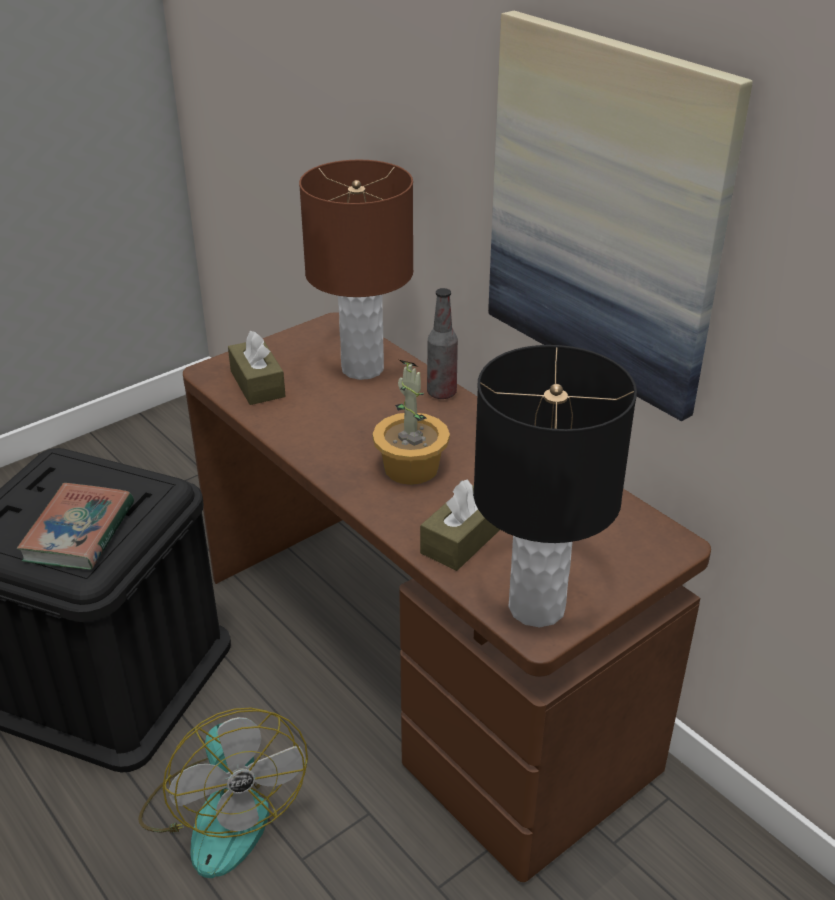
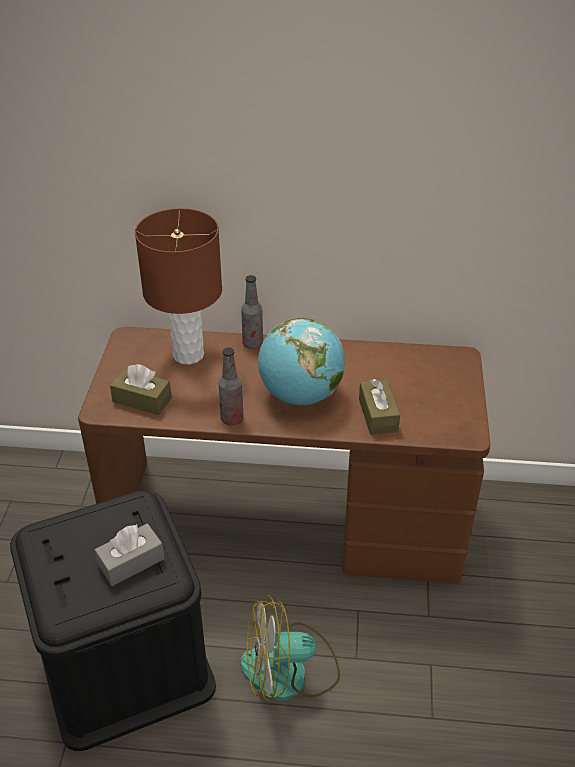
camera: 45 degrees left, 5 degrees up
(79, 532) = (131, 562): book -> grey tissue box
(222, 812) = (289, 671): fan -> fan turned 150 degrees clockwise
(307, 448) = (232, 419): none -> bottle
(410, 468) = (300, 395): potted plant -> globe
(537, 608) = (453, 425): black table lamp -> none
(605, 214) = (370, 190): picture -> none

